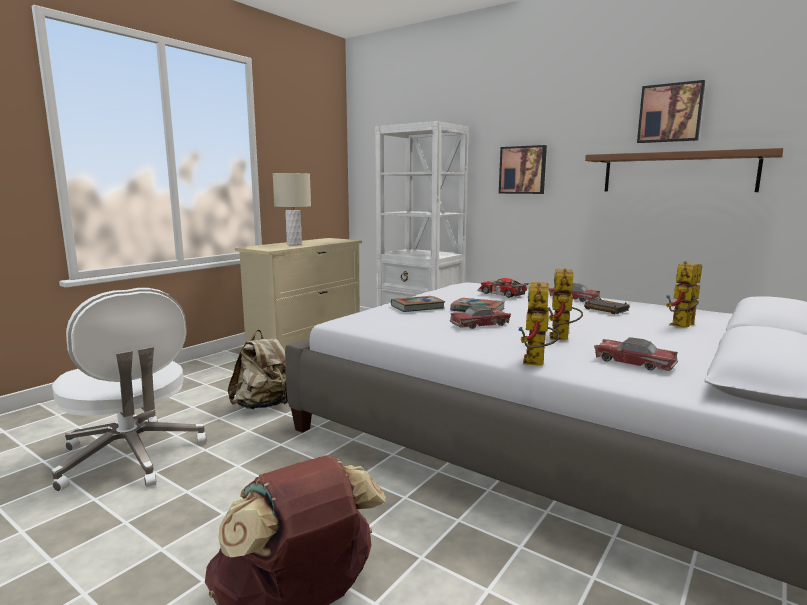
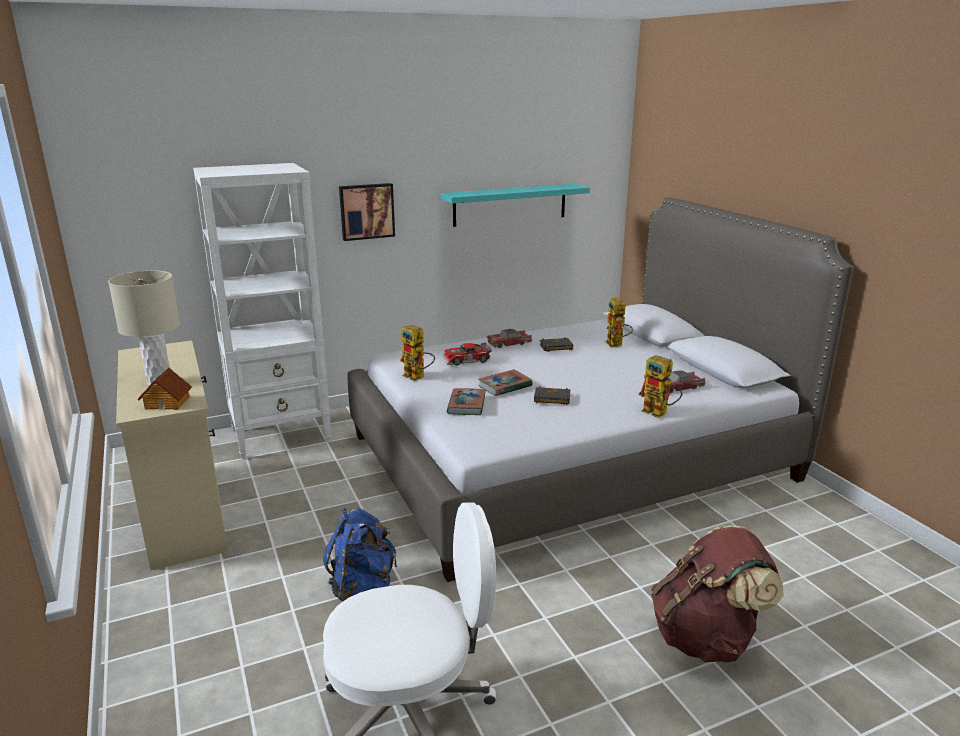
camera: 60 degrees left, 10 degrees up
(265, 405) = (363, 589): beige backpack -> blue backpack
(268, 247) = (167, 402): none -> toy house
(480, 324) = (551, 399): toy car -> black book
(562, 339) = (614, 387): toy robot -> toy robot (418, 377)
(670, 113) = (500, 152): picture -> none
(678, 172) = (510, 205): brown shelf -> turquoise shelf

